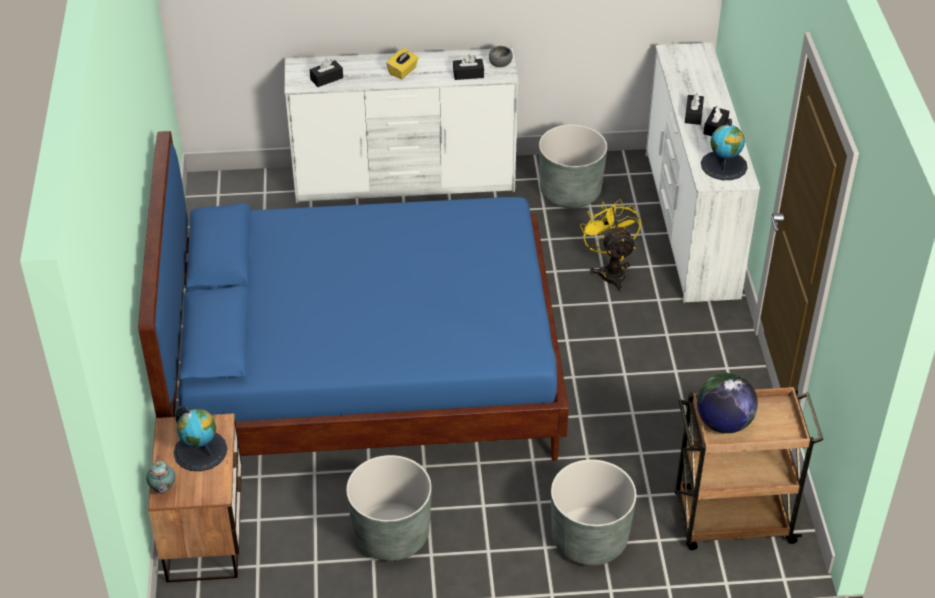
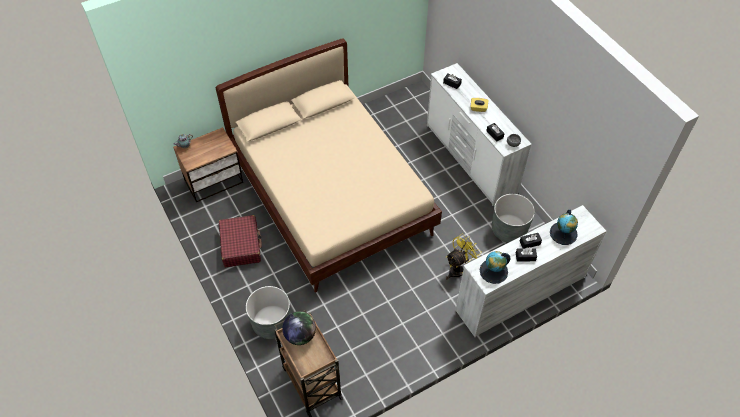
camera: 65 degrees right, 10 degrees up
(200, 450) = (210, 149): globe -> globe (563, 233)
(363, 372) = (331, 196): blue bed -> beige bed
(391, 535) = (241, 245): grey planter -> red suitcase

